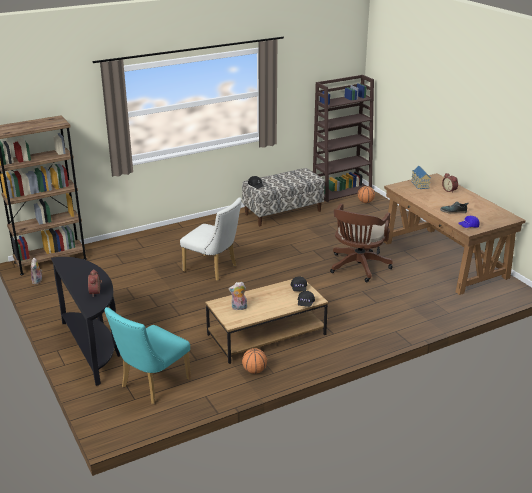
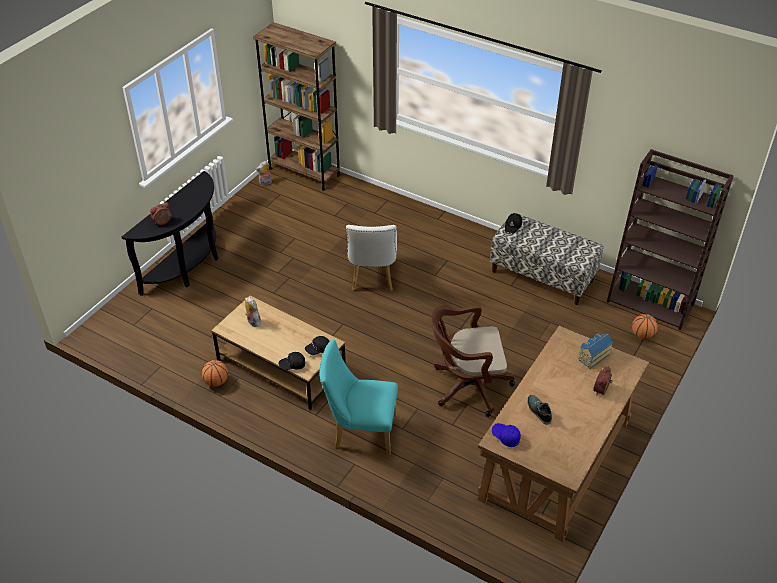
camera: 60 degrees right, 15 degrees up
(151, 385) = (157, 325): turquoise chair -> turquoise chair (360, 431)

